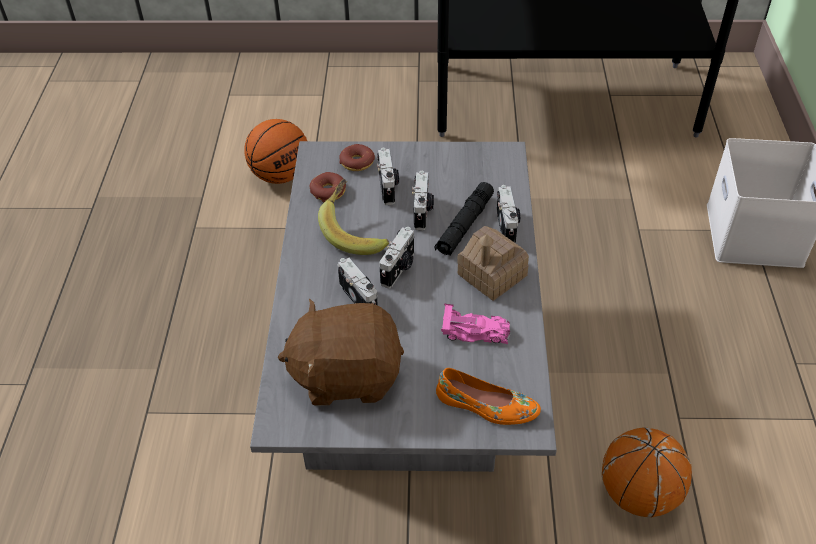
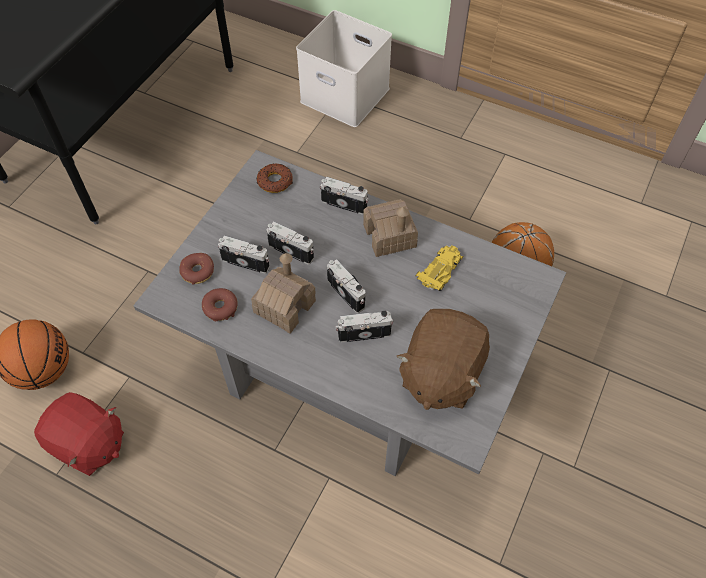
camera: 65 degrees left, 10 degrees up
(229, 233) = (88, 444): none -> red plush toy
(355, 231) = (284, 306): banana -> toy house
(464, 225) = (326, 229): black flashlight -> none
(476, 331) = (440, 271): pink toy car -> yellow toy car
(486, 406) = (513, 295): orange shoe -> none
(496, 168) = (275, 181): none -> donut

